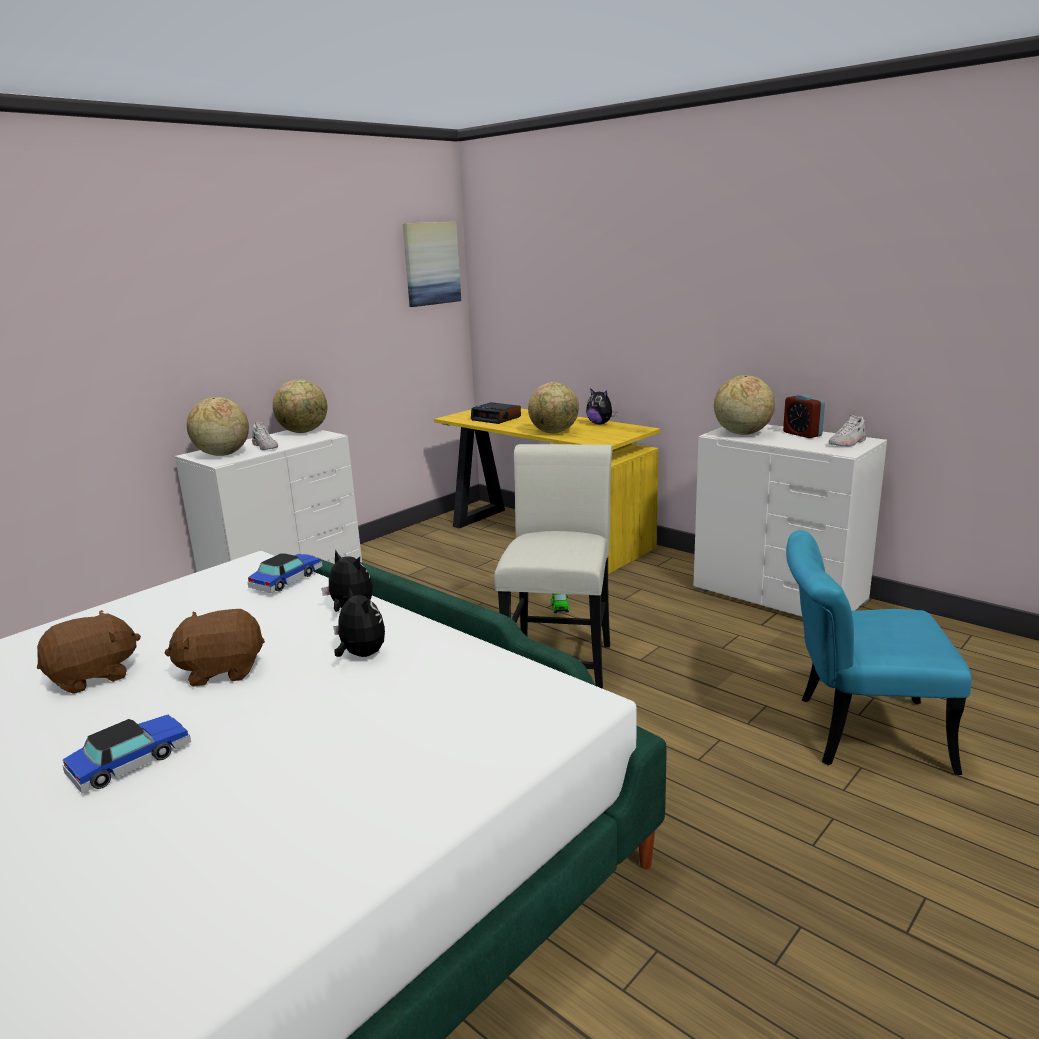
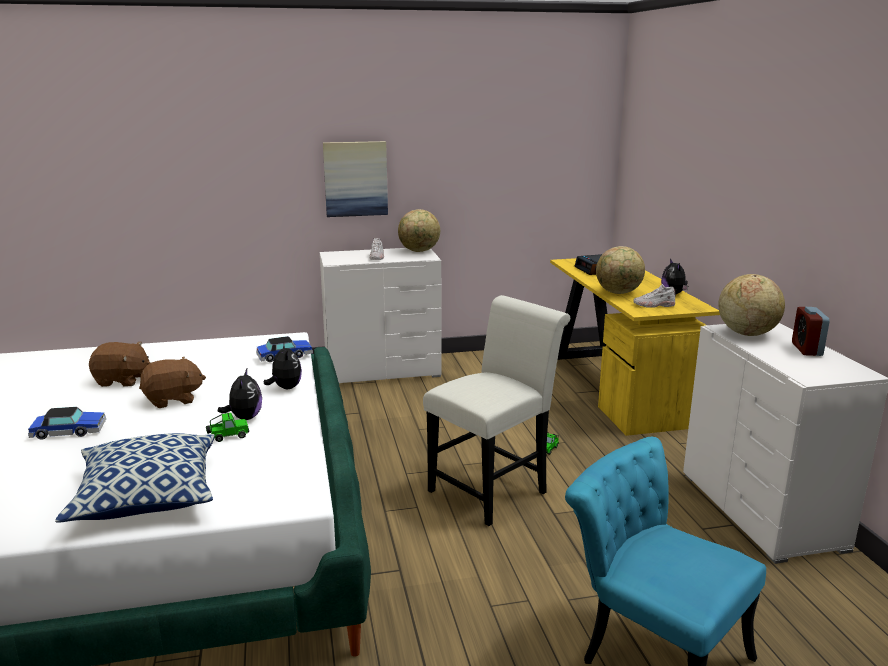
camera: 35 degrees right, 0 degrees up
(222, 454) = (343, 257): globe -> none
(222, 670) = (173, 399): brown plush toy -> brown plush toy turned 135 degrees clockwise
(378, 679) = (228, 436): none -> toy car
(400, 778) = (146, 496): none -> pillow
(431, 263) = (580, 123): picture -> picture (355, 179)
(847, 443) = (833, 370): white shoe -> white shoe (654, 305)

